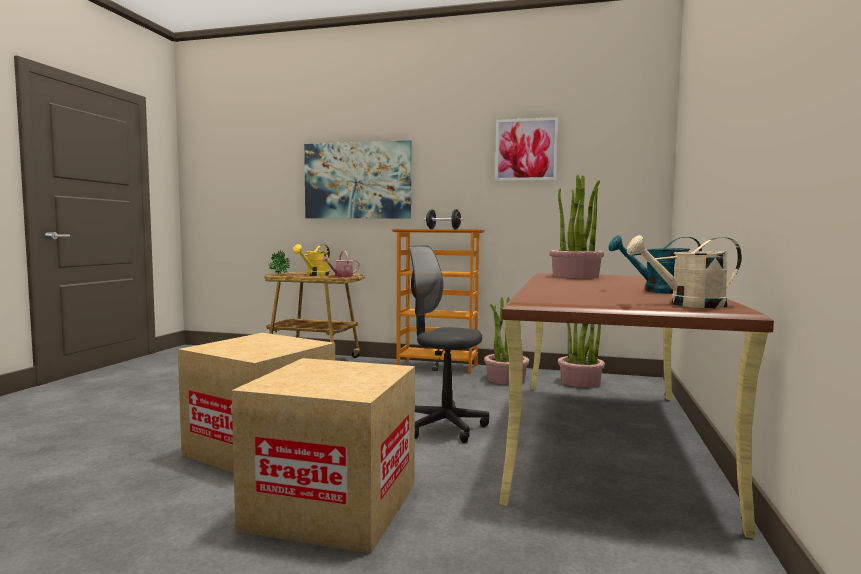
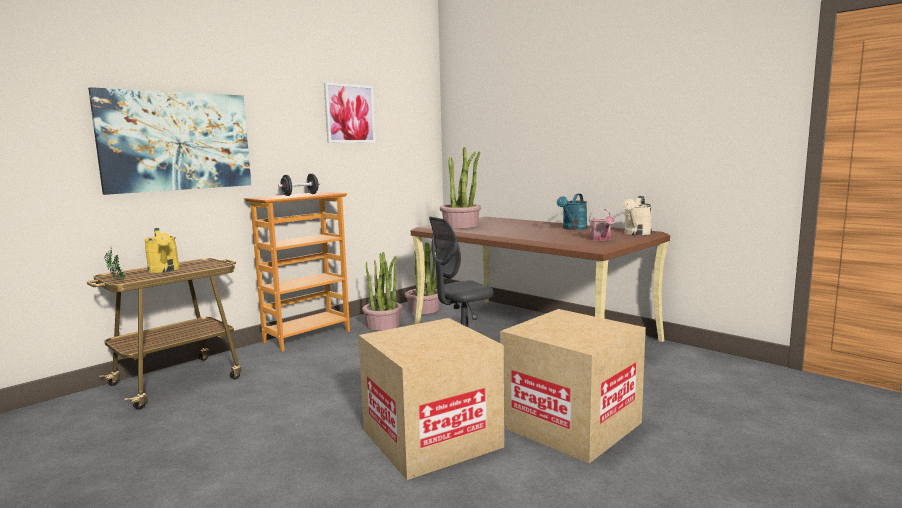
camera: 60 degrees left, 5 degrees up
(341, 276) = (204, 264): watering can -> watering can (601, 239)

